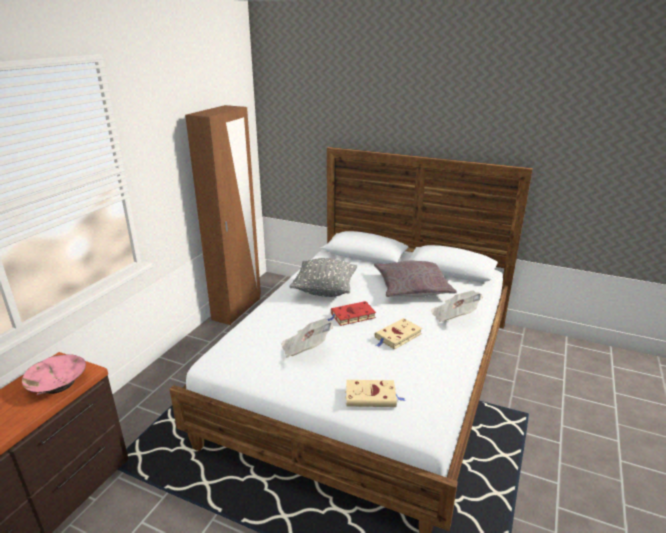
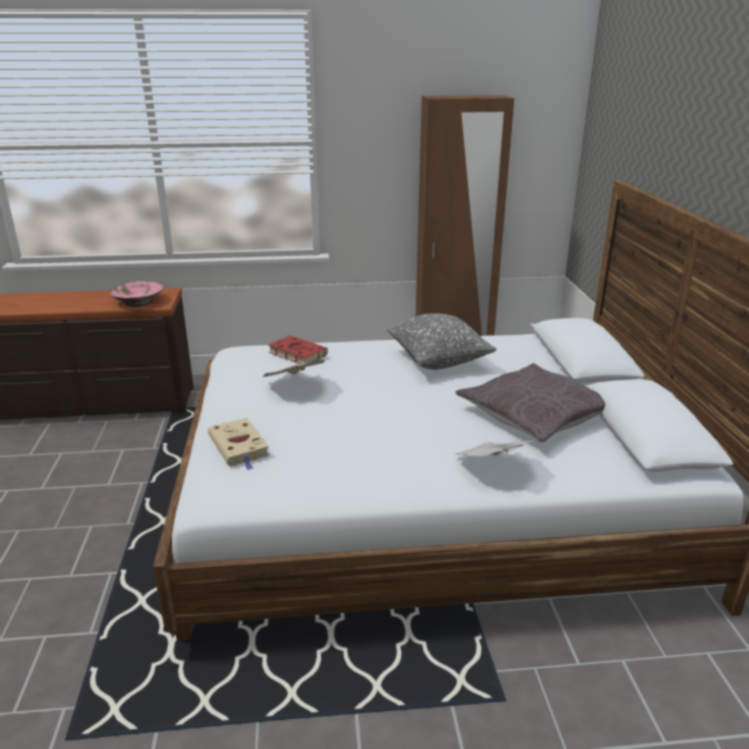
camera: 60 degrees right, 0 degrees up
(351, 316) = (397, 392): red book -> red book (296, 353)
(397, 336) = (385, 434): beige book -> none

